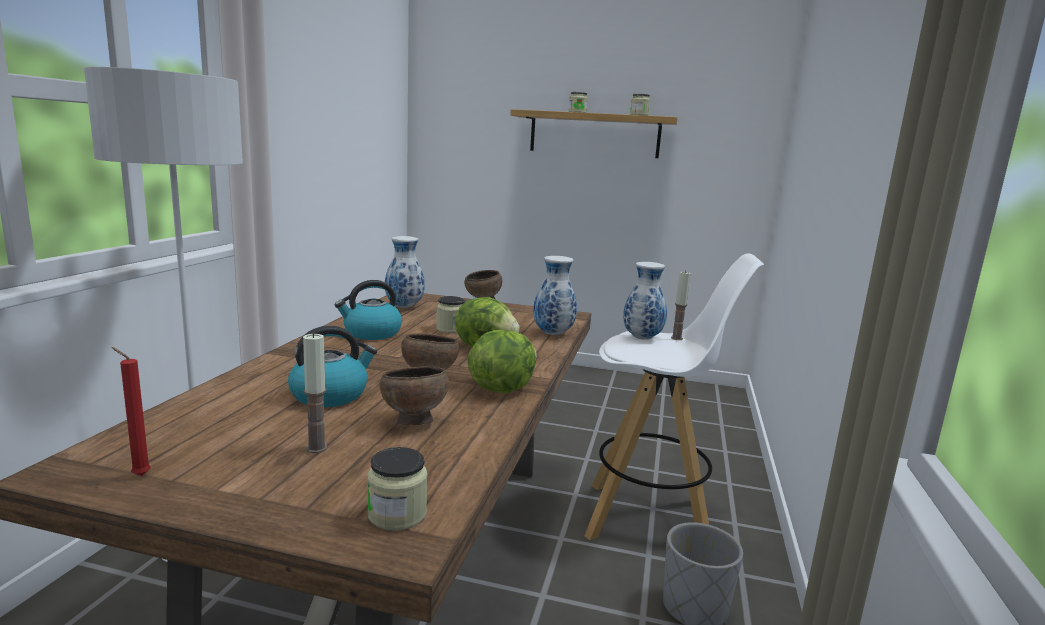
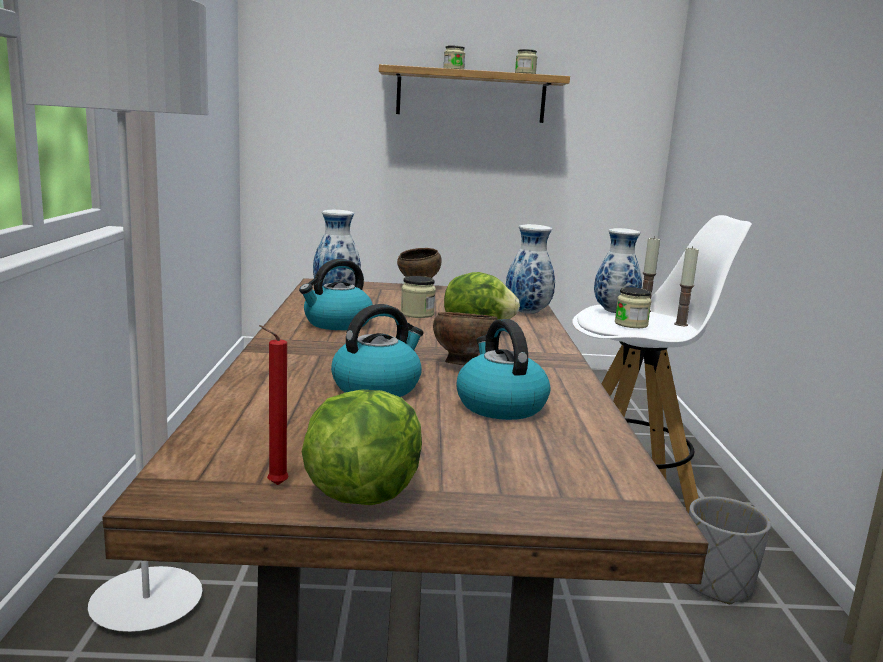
camera: 15 degrees left, 0 degrees up
(316, 448) = (434, 438): candle -> candle (681, 324)
(397, 514) = (597, 488): jar -> jar (631, 324)
(412, 422) = (499, 405): brown bowl -> kettle
(501, 388) = (544, 366): lettuce -> lettuce (362, 493)

